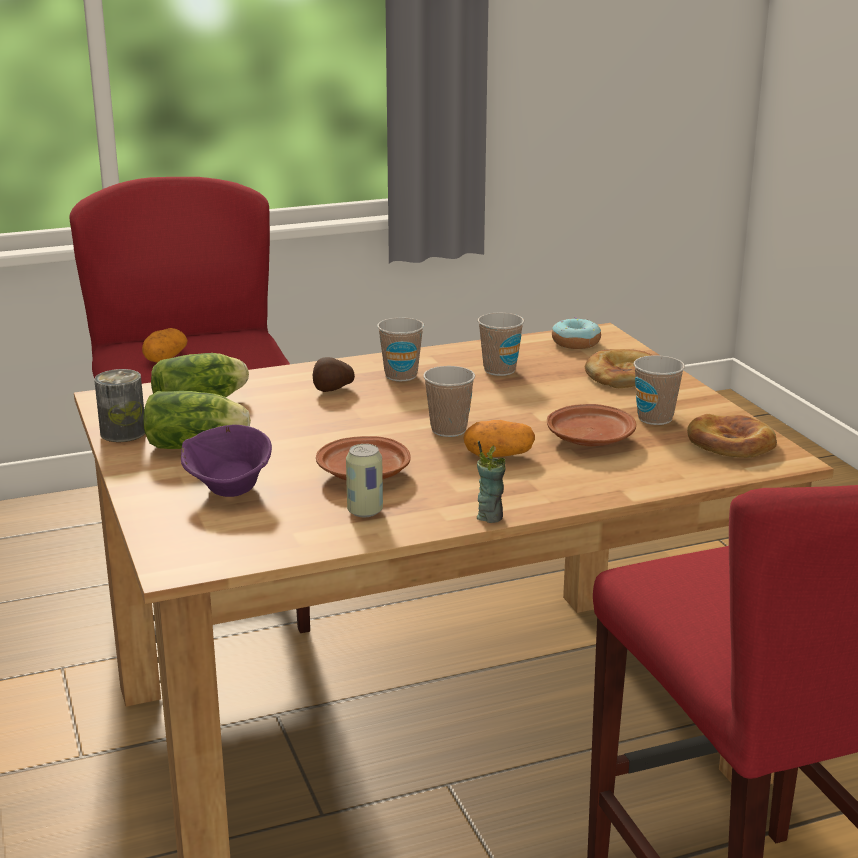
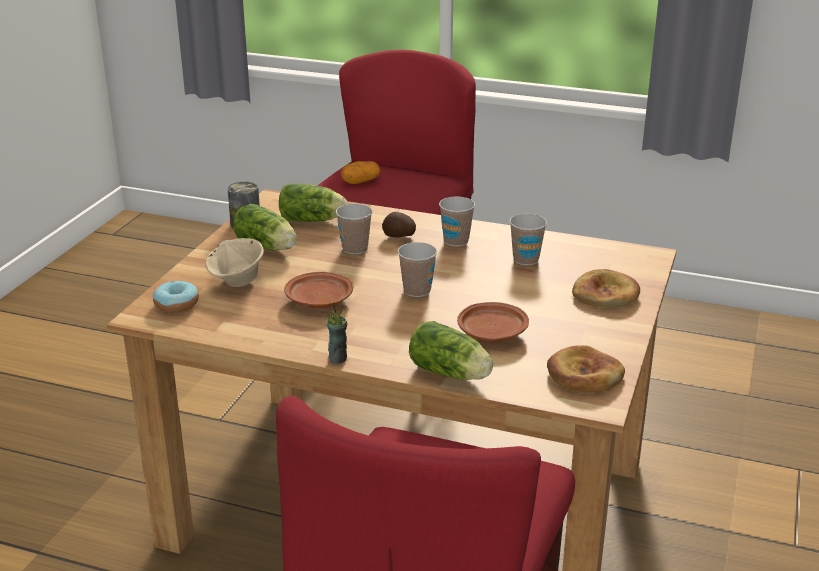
camera: 40 degrees right, 5 degrees up
(230, 490) = (237, 282): purple bowl -> beige bowl
(365, 511) = (279, 324): can -> none
(498, 455) = (415, 320): potato -> none
(576, 343) = (617, 257): donut -> donut (176, 304)
(623, 486) = (451, 374): none -> lettuce
(655, 418) = (565, 335): cup -> cup (355, 249)

